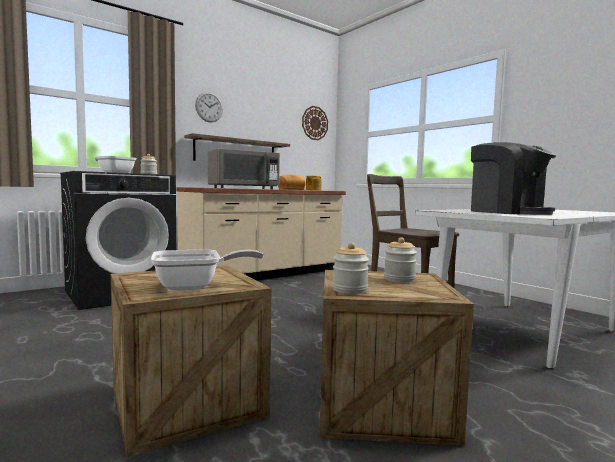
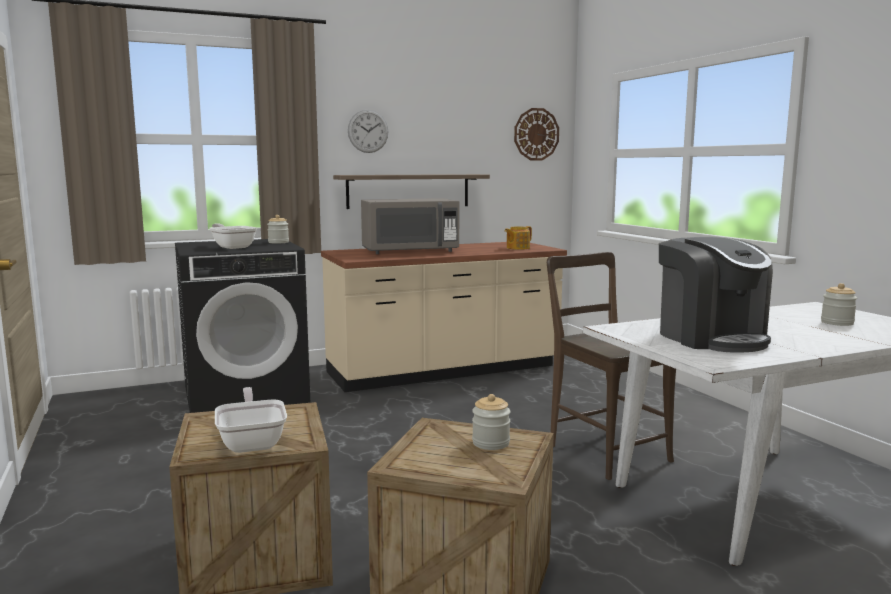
camera: 15 degrees right, 5 degrees up
(195, 286) = (252, 442): frying pan -> frying pan turned 105 degrees counterclockwise
(291, 189) = (480, 250): bread -> none
(350, 290) = (409, 459): jar -> jar (837, 323)

